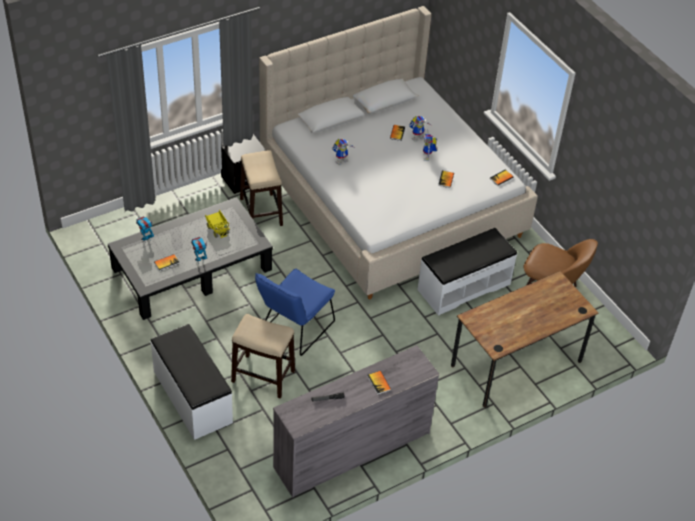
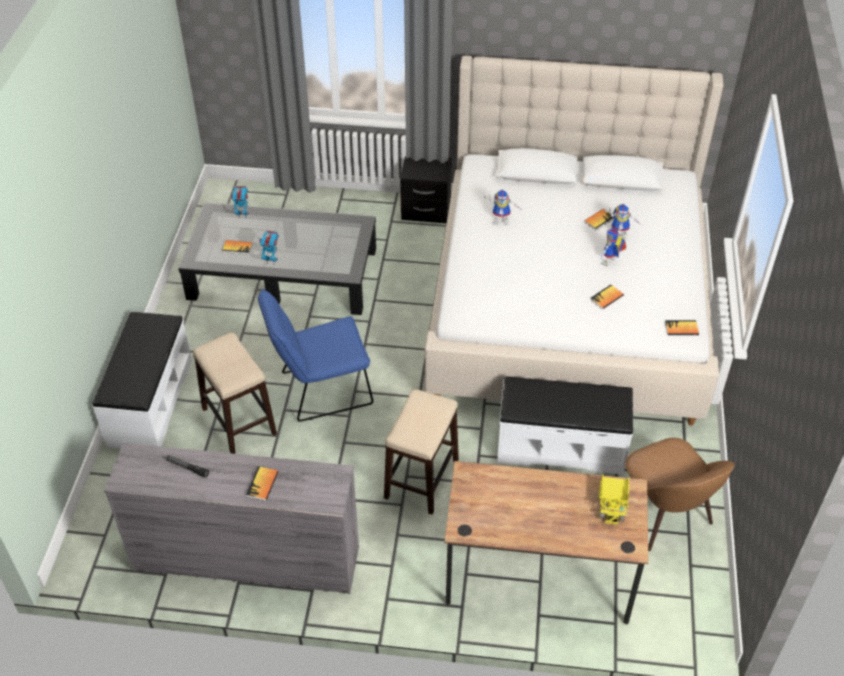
camera: 40 degrees right, 0 degrees up
(218, 229) = (322, 239): toy truck -> toy truck (612, 505)
(261, 212) = (410, 251): stool -> stool (421, 479)

